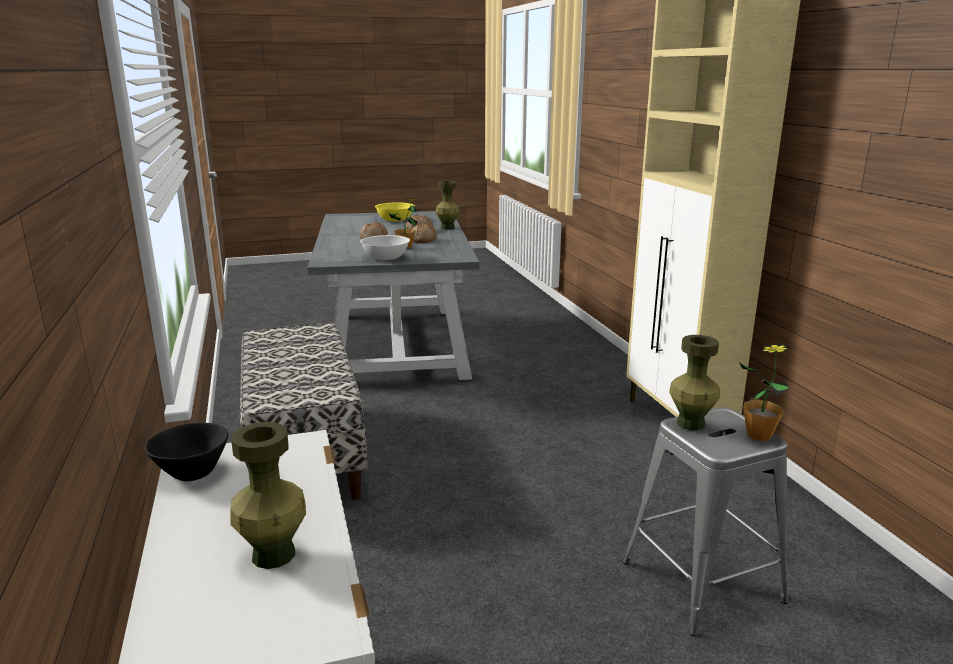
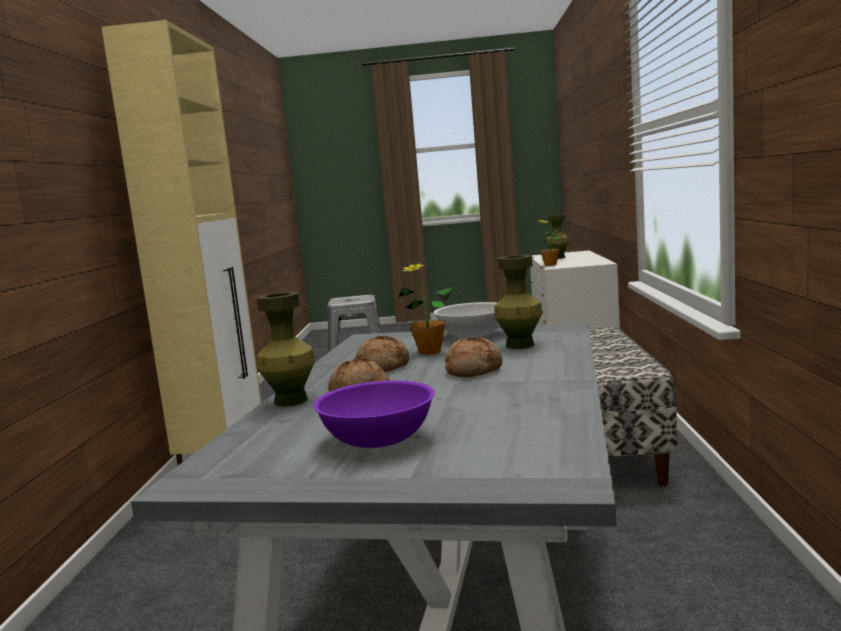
camera: 160 degrees left, 10 degrees down
(194, 470) = (598, 262): black bowl -> none
(395, 220) = (379, 440): yellow bowl -> purple bowl
(691, 424) = (360, 300): green vase -> green vase (520, 345)
(759, 435) = (338, 298): potted plant -> potted plant (550, 265)

